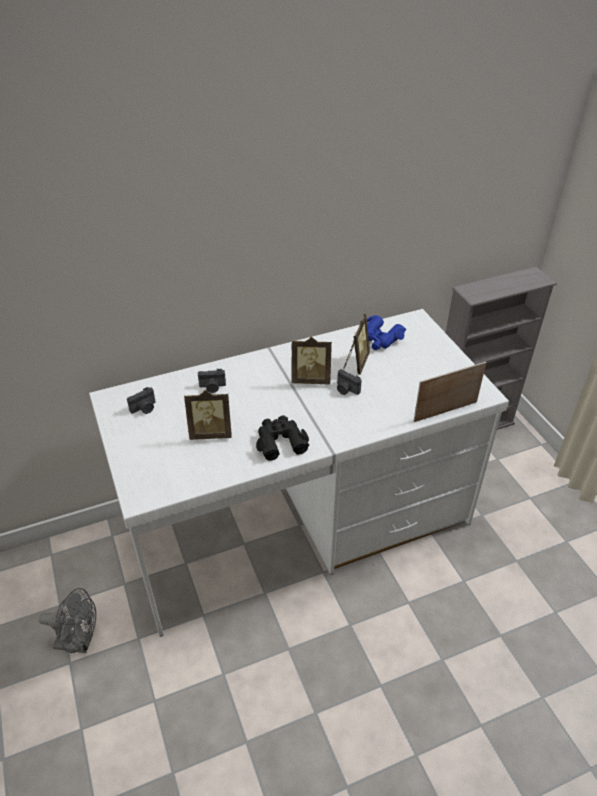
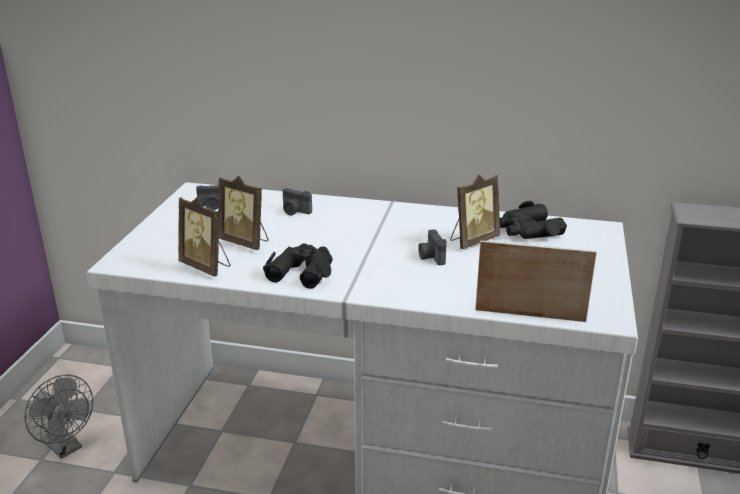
camera: 35 degrees right, 15 degrees down
(311, 379) = (403, 237): picture frame -> picture frame (206, 266)
(378, 339) = (528, 230): blue binoculars -> black binoculars

